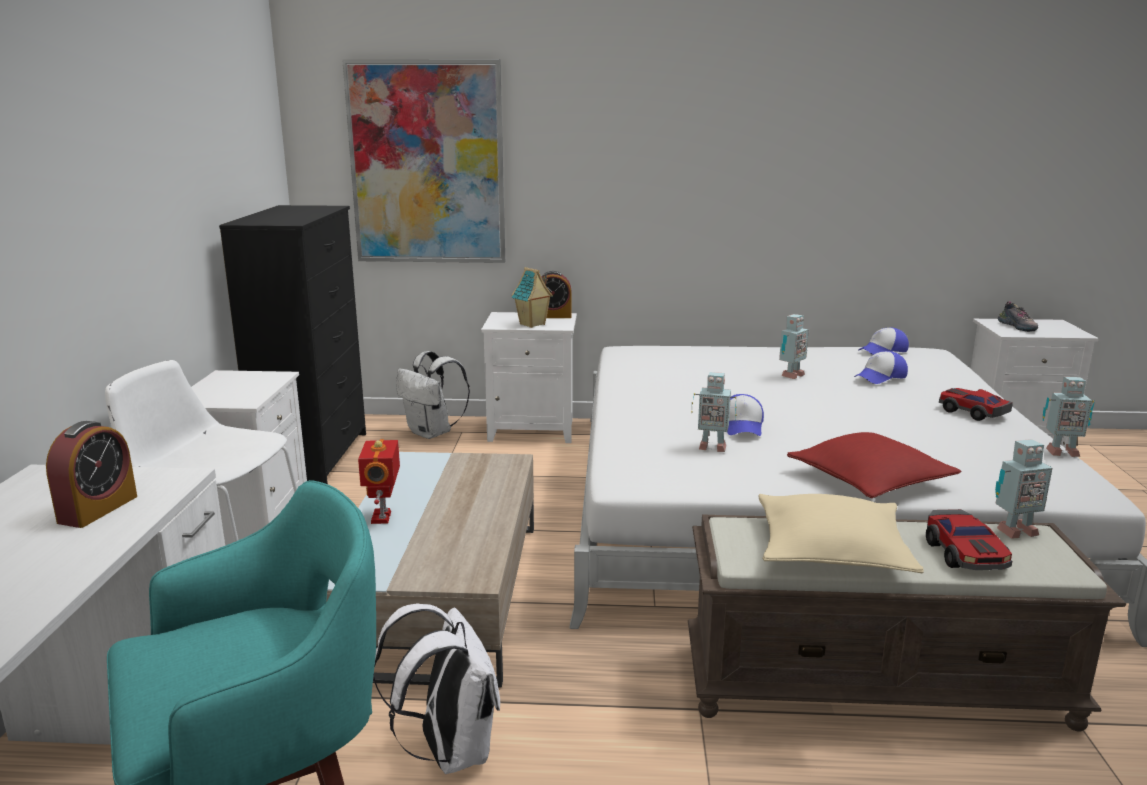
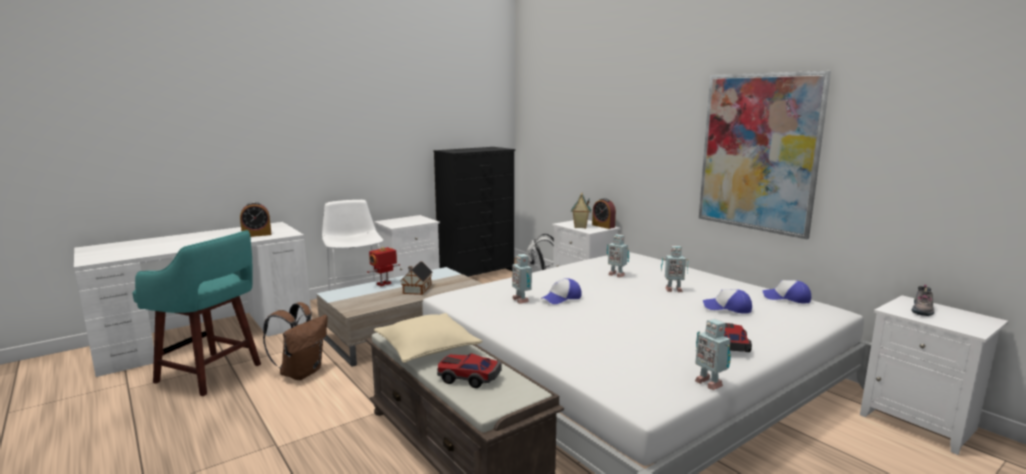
camera: 50 degrees right, 5 degrees down
(427, 163) = (563, 130): picture -> picture (758, 152)
(449, 750) = (301, 372): white backpack -> brown backpack
(462, 502) = (416, 289): none -> toy house
(869, 480) = (543, 340): red pillow -> none
(965, 554) = (468, 377): toy car -> toy car turned 60 degrees clockwise
(1014, 531) = (523, 385): toy robot -> toy robot (616, 275)

